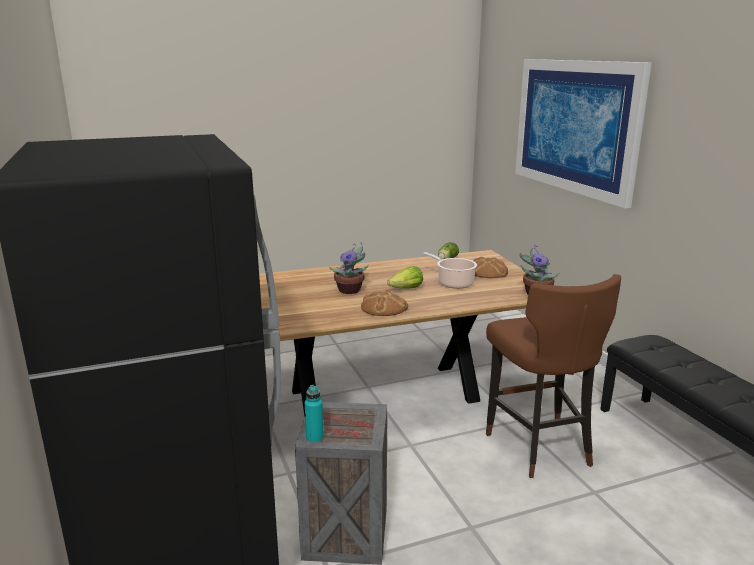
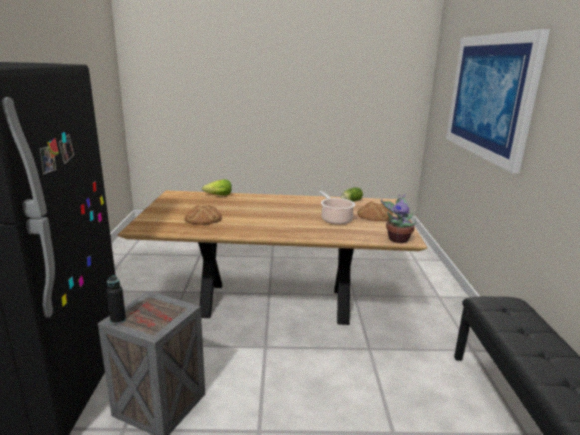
camera: 20 degrees right, 0 degrees up
(314, 438) = (118, 320): turquoise bottle -> black bottle
(351, 290) = (248, 212): potted plant -> none
(383, 307) = (257, 229): bread -> bread (203, 218)
(406, 289) = (291, 218): lettuce -> lettuce (218, 195)
(539, 447) = (371, 376): brown stool -> none

